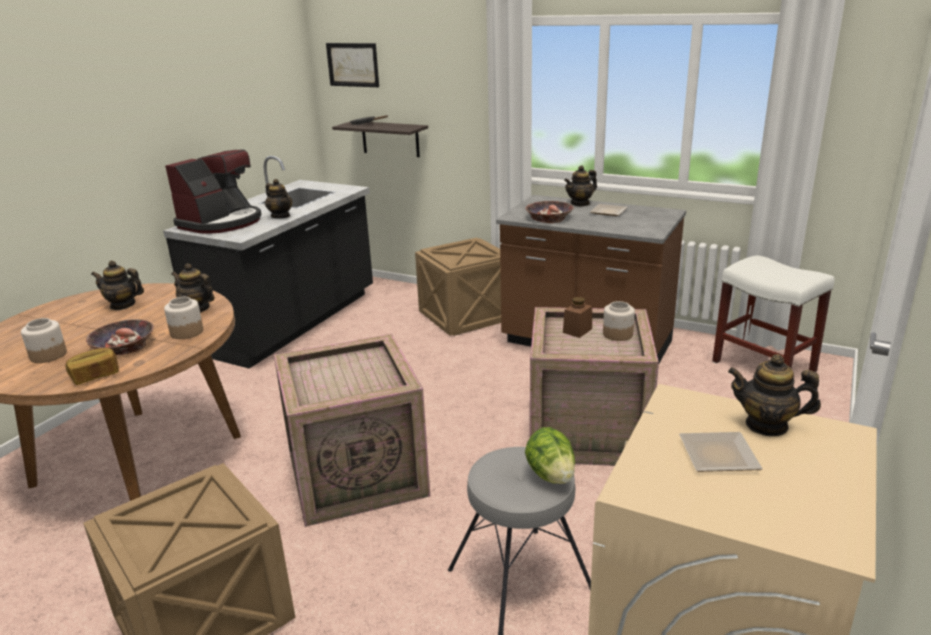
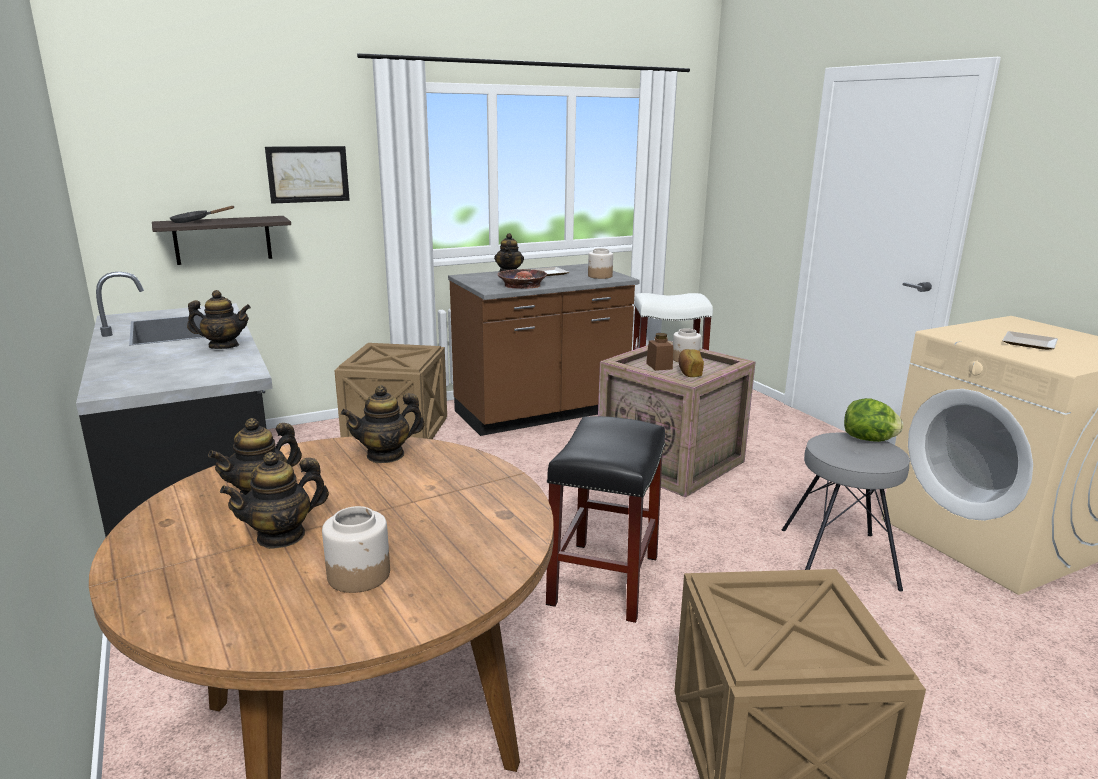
camera: 55 degrees left, 5 degrees down
(95, 376) = (504, 548): bread -> bread (689, 372)
(123, 345) = (424, 516): bowl -> none
(186, 332) = (454, 473): jar -> jar (600, 276)
(222, 222) = (154, 371): coffee machine -> none
(353, 65) = (150, 140): picture -> picture (308, 174)
(358, 472) = (603, 579): crate -> black stool
(767, 425) = (995, 328): teapot -> teapot (281, 536)

